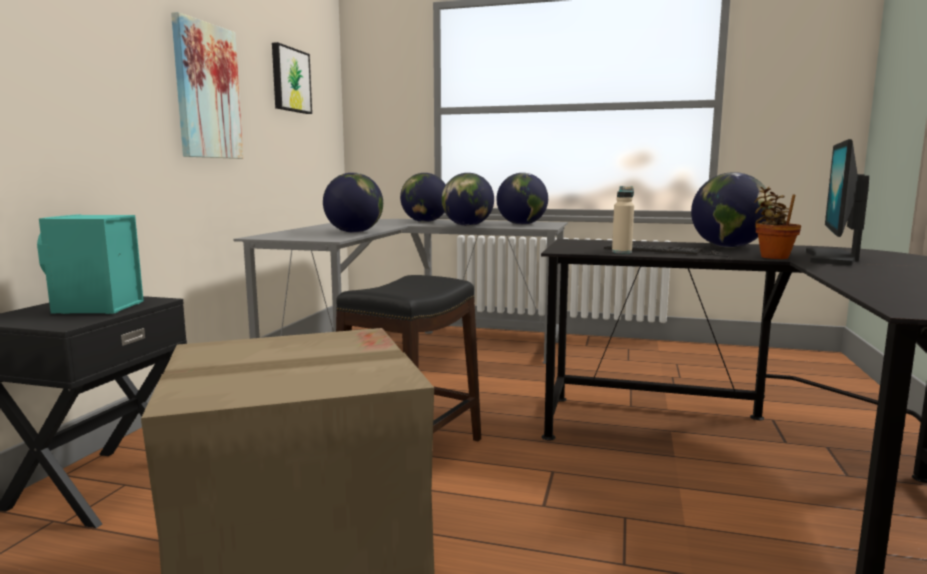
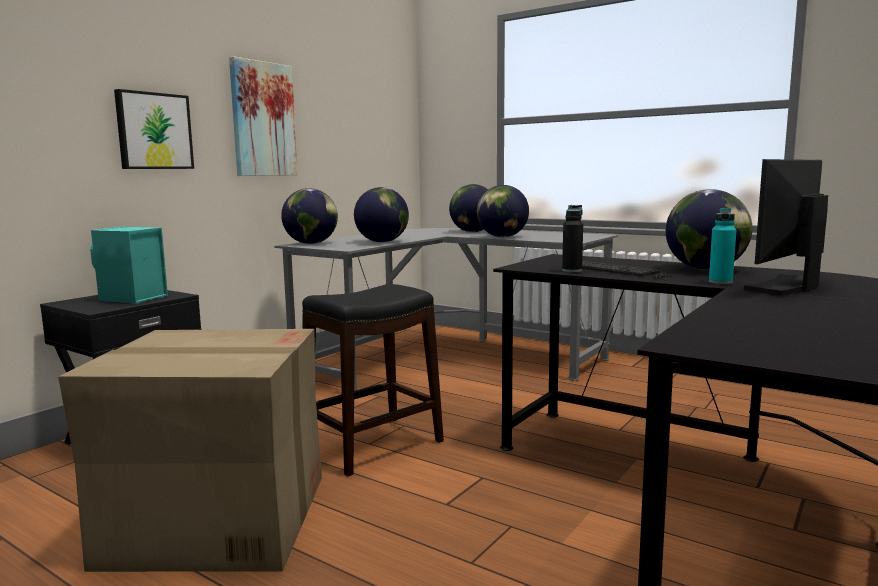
camera: 20 degrees right, 0 degrees up
(290, 80) = (354, 101): picture -> picture (154, 131)
(522, 224) = (560, 237): globe -> globe (311, 243)
(621, 252) = (572, 271): beige bottle -> black bottle
(773, 257) = (720, 282): potted plant -> turquoise bottle

